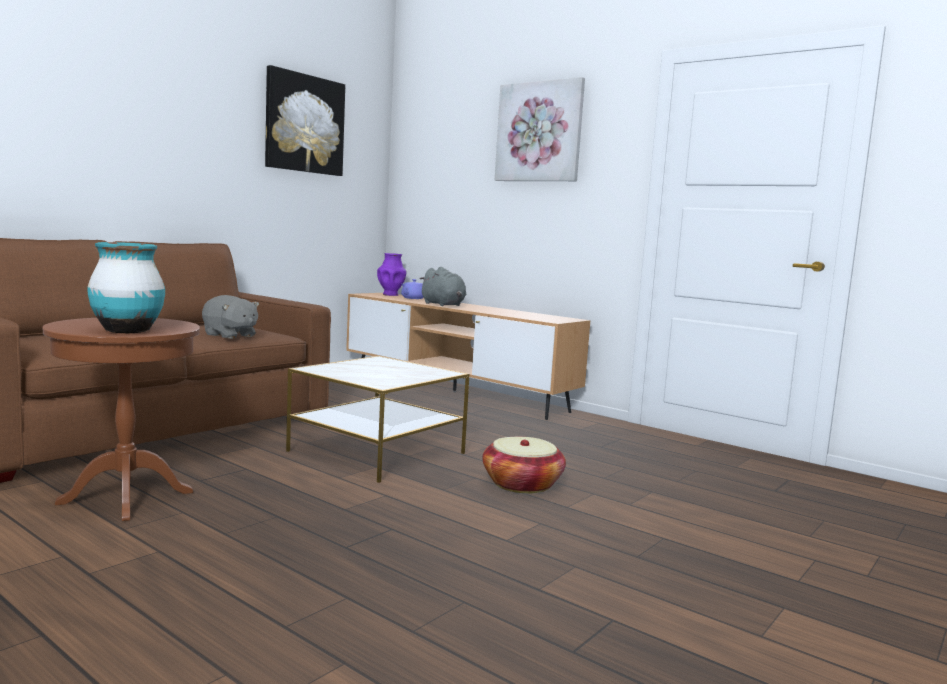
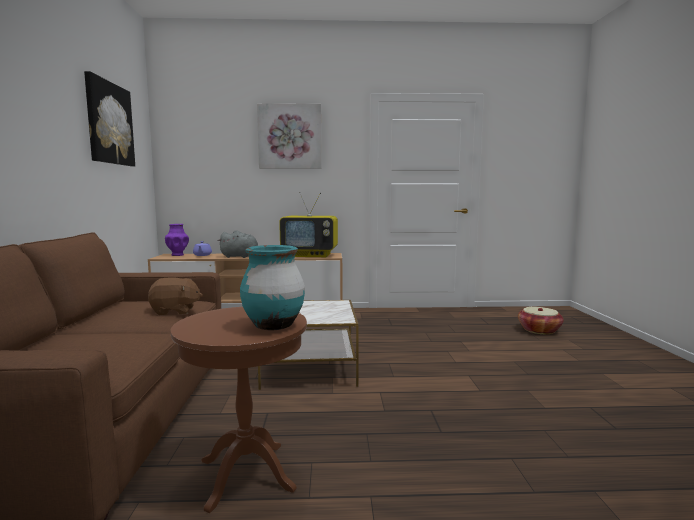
camera: 40 degrees left, 0 degrees up
(230, 335) = (175, 311): grey plush toy -> brown plush toy
(522, 484) = (414, 358): basket -> basket (539, 330)
(532, 315) = (310, 255): none -> television

